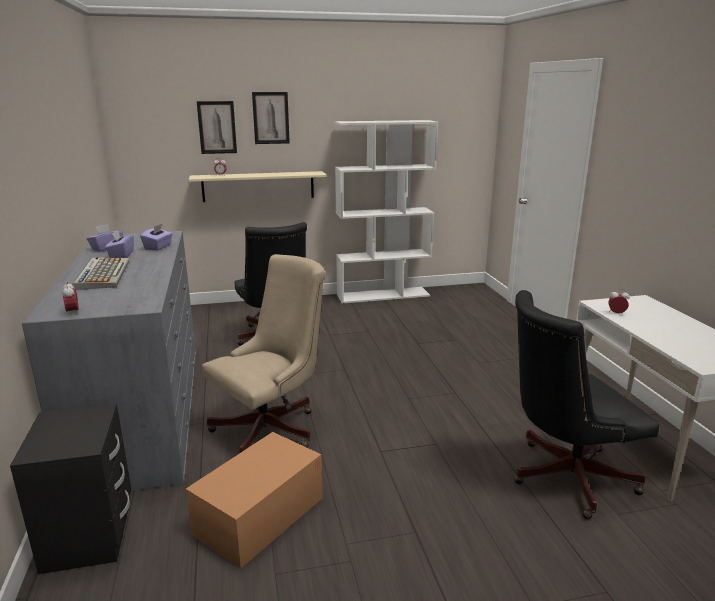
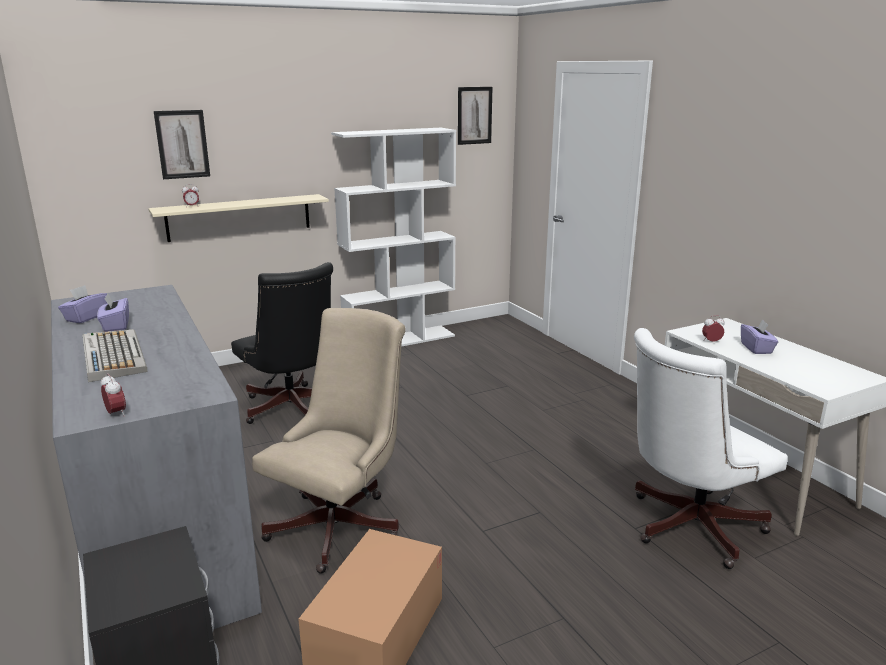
camera: 15 degrees left, 0 degrees up
(158, 247) = (159, 310): purple tissue box -> purple tissue box (756, 348)
(271, 118) = (252, 130): picture -> picture (474, 115)
(563, 477) = (687, 527): black office chair -> white office chair

